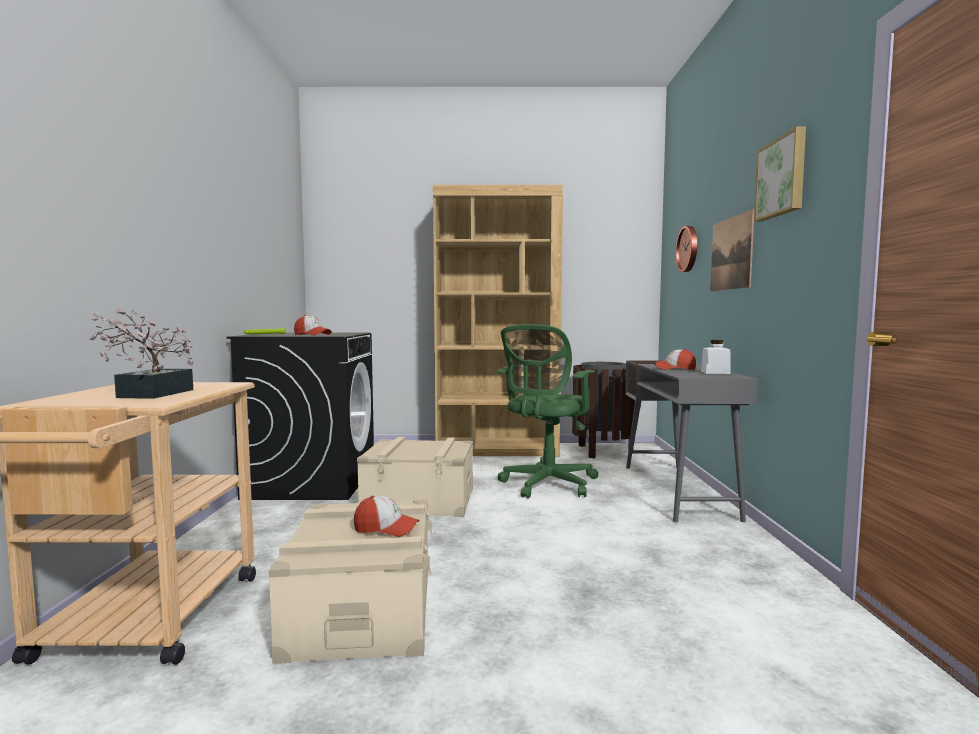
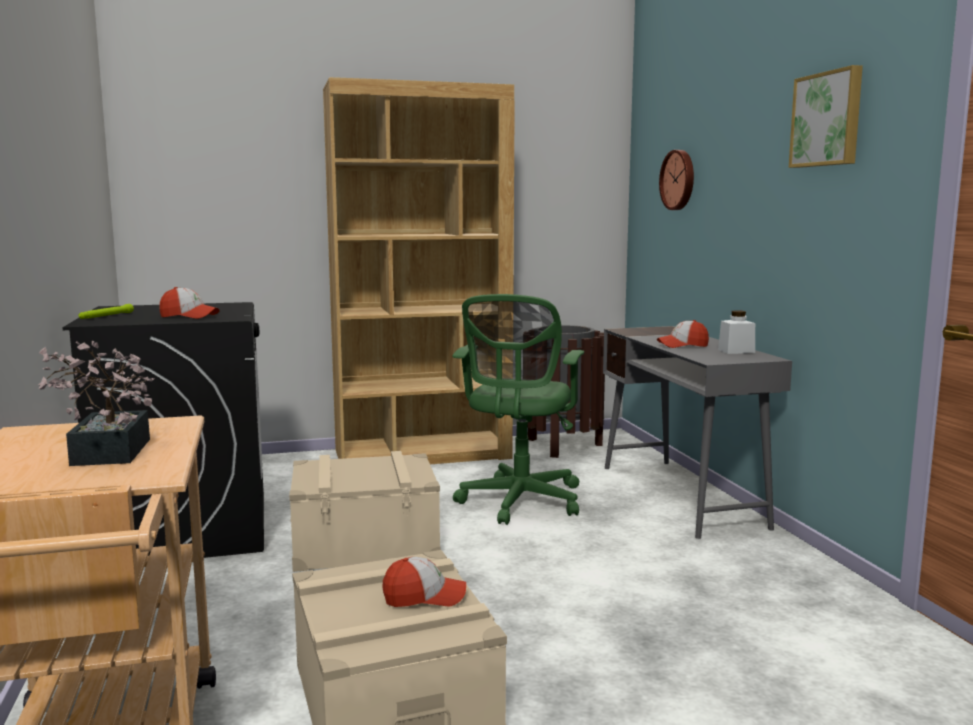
camera: 15 degrees left, 5 degrees up
(731, 253) = (749, 199): picture -> none

